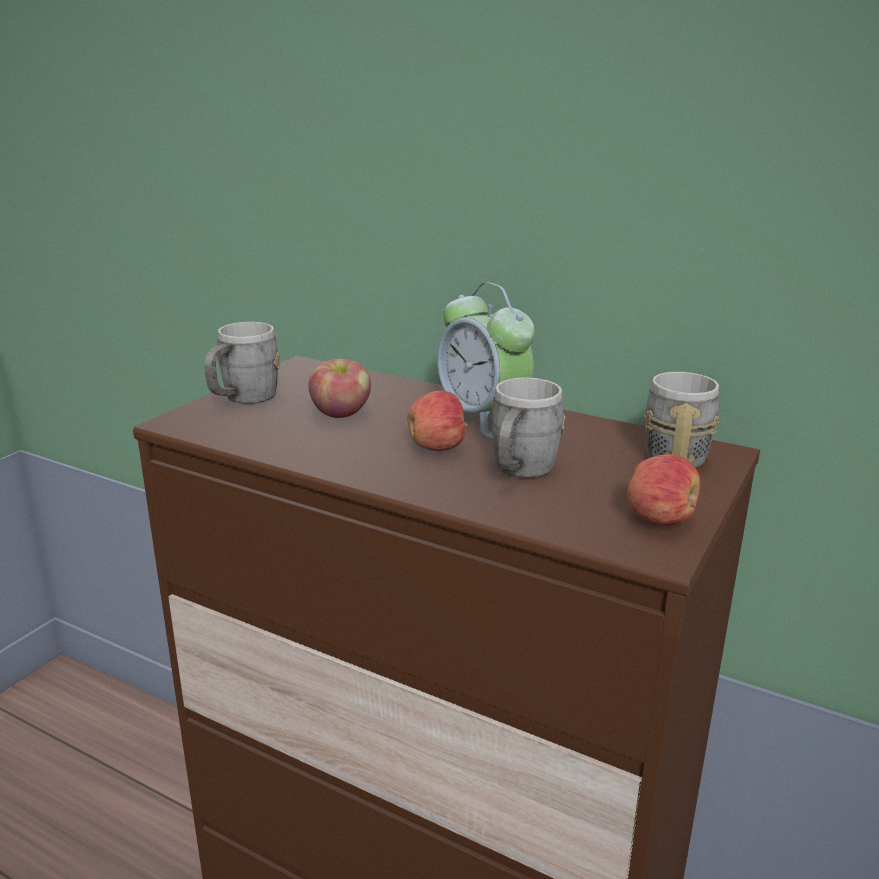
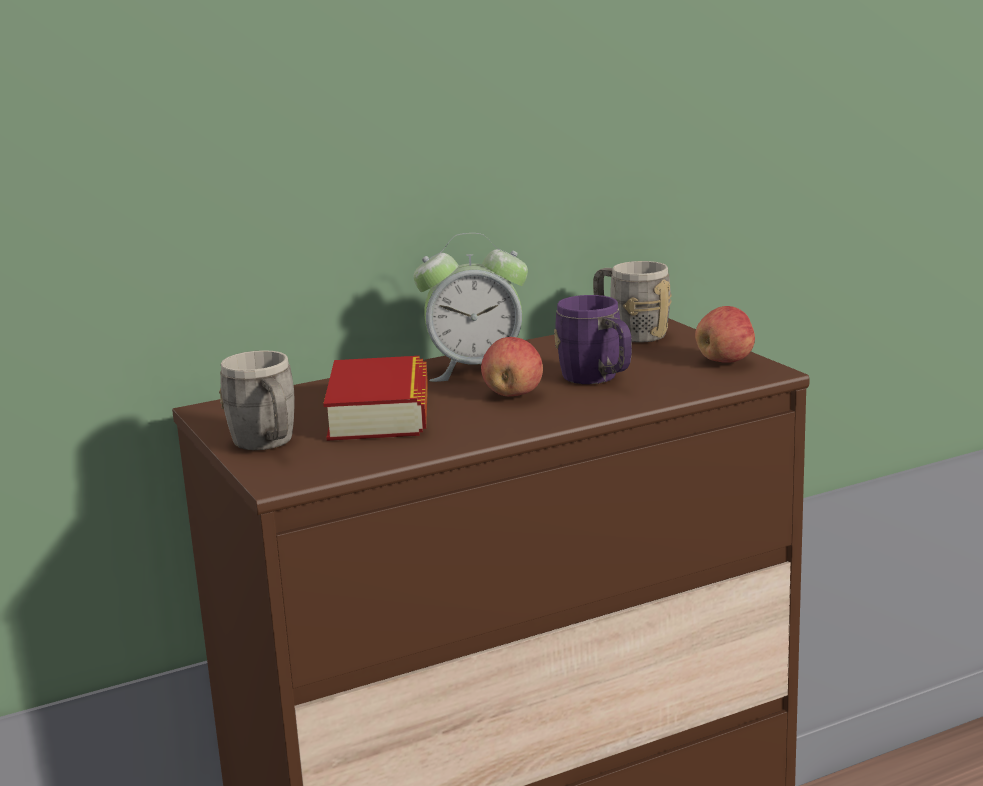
camera: 55 degrees left, 5 degrees down
(341, 414) = (379, 413): apple -> book
(519, 472) = (597, 379): grey mug -> purple mug

